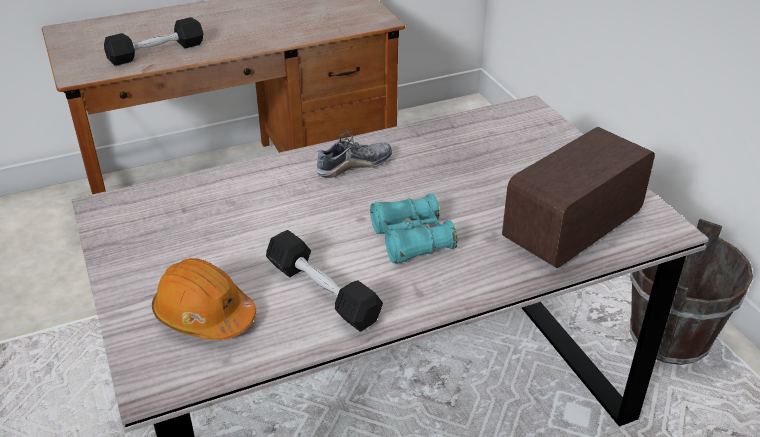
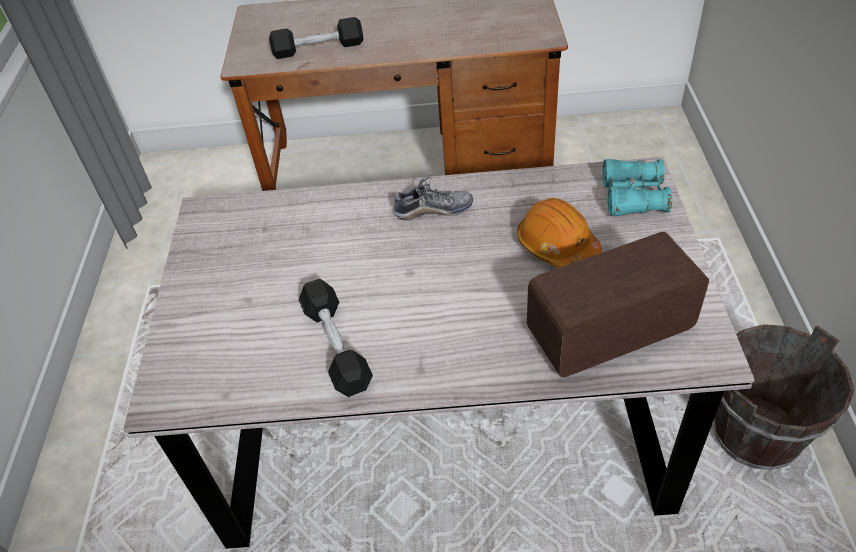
camera: 25 degrees right, 10 degrees up
(204, 315) = (229, 344): orange hard hat -> orange hard hat (557, 246)
(411, 239) = (444, 307): turquoise binoculars -> turquoise binoculars (633, 197)

